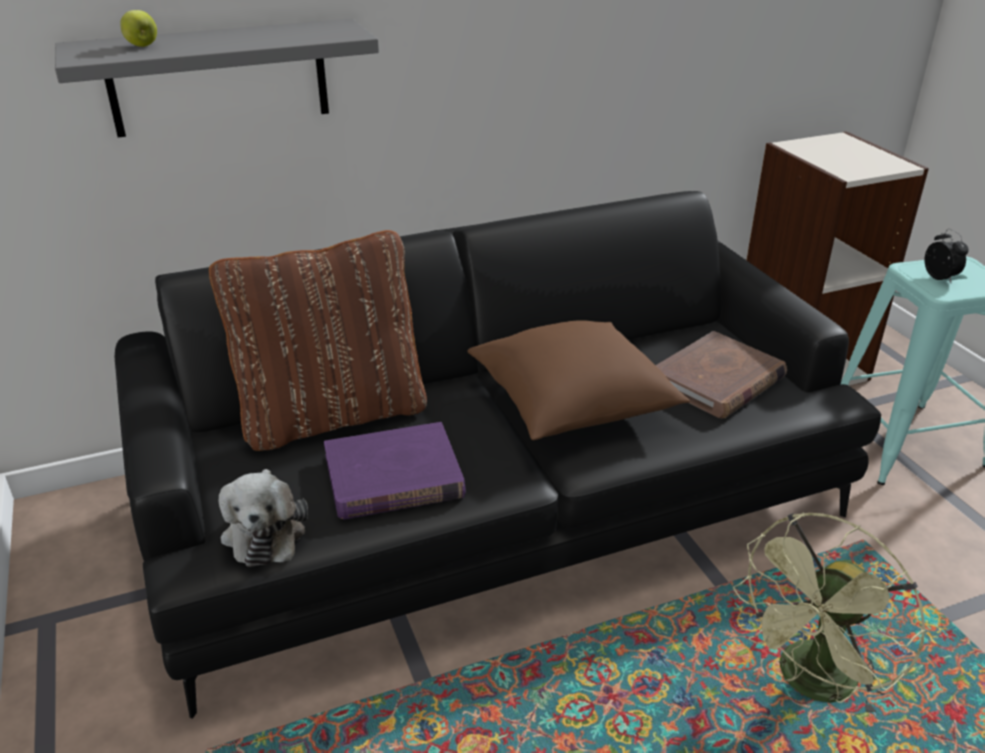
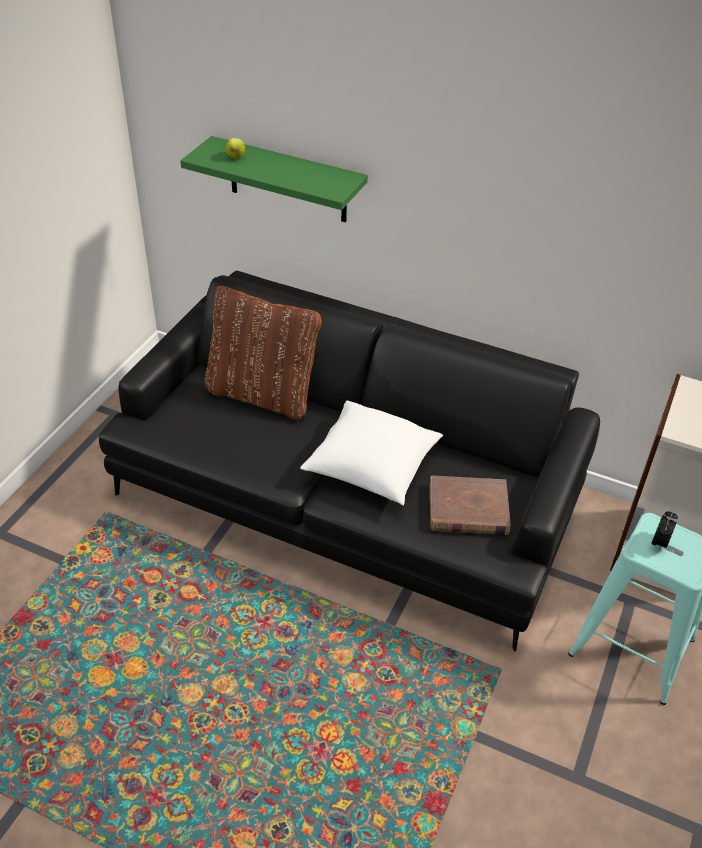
camera: 45 degrees right, 10 degrees up
(219, 78) = (288, 180): grey shelf -> green shelf
(265, 531) = (166, 431): plush toy -> none
(393, 477) = (242, 444): purple book -> none
(572, 405) = (371, 467): brown pillow -> white pillow
(811, 685) = (355, 697): green fan -> none

